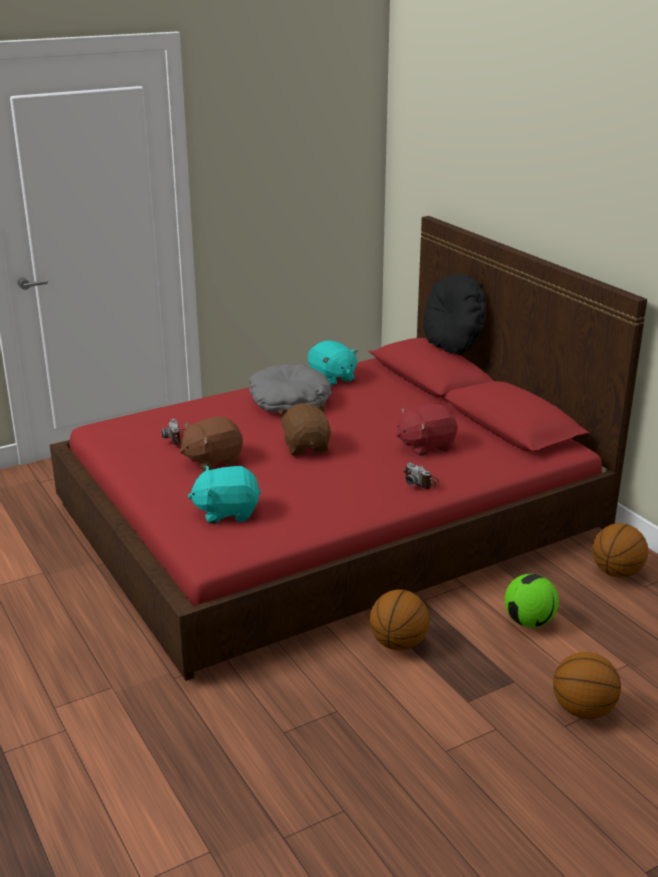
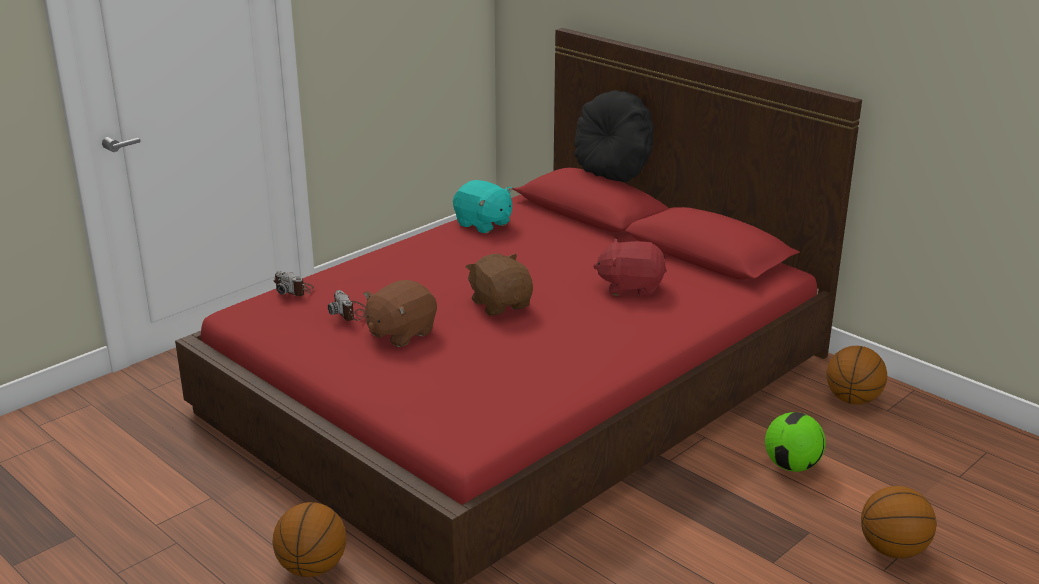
camera: 15 degrees left, 0 degrees up
(227, 512) = (453, 390): turquoise plush toy -> none
(291, 402) = (452, 255): grey pillow -> none
(398, 644) = (668, 512): basketball -> basketball (312, 568)
(421, 481) = (650, 327): camera -> camera (294, 290)
(425, 446) = (630, 287): red plush toy -> red plush toy turned 45 degrees clockwise

